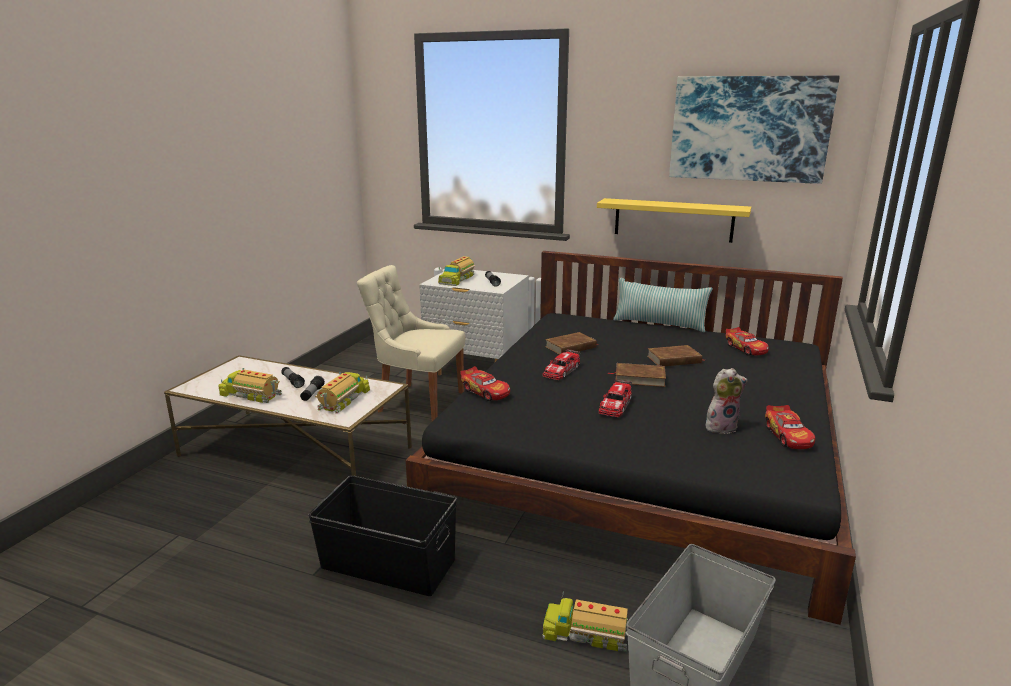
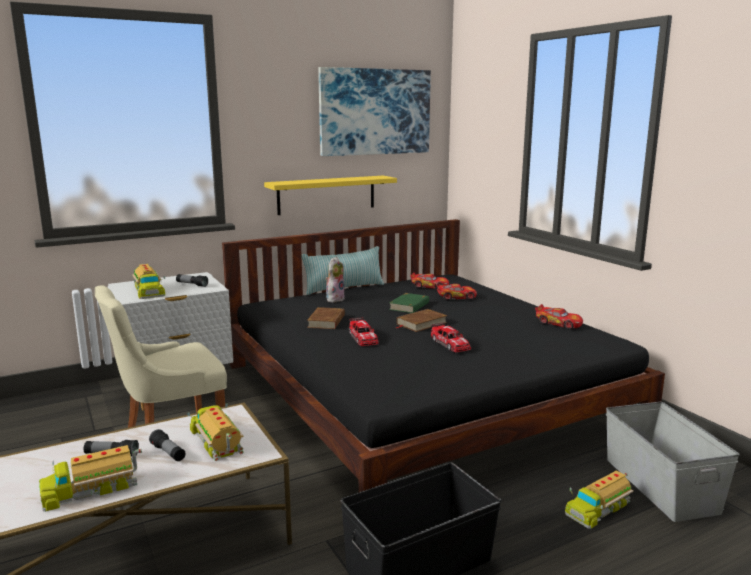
camera: 50 degrees left, 5 degrees down
(485, 391) = (352, 372): toy car -> toy car (455, 297)
(674, 359) = (409, 306): brown book -> green book
(721, 426) = (523, 332): plush toy -> plush toy (334, 299)

